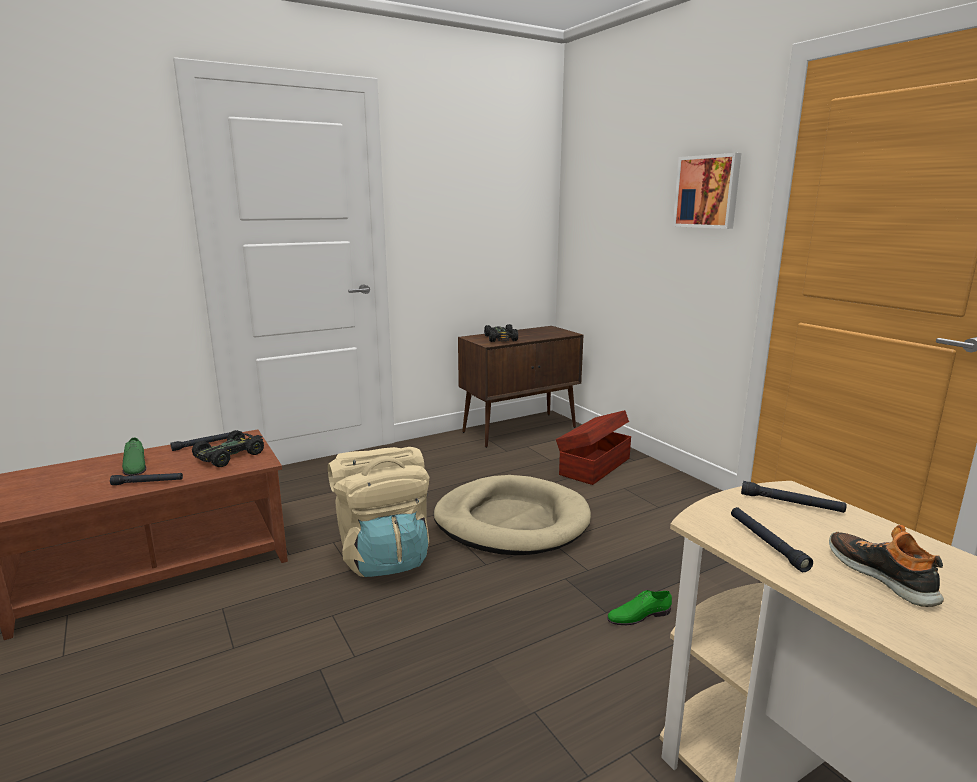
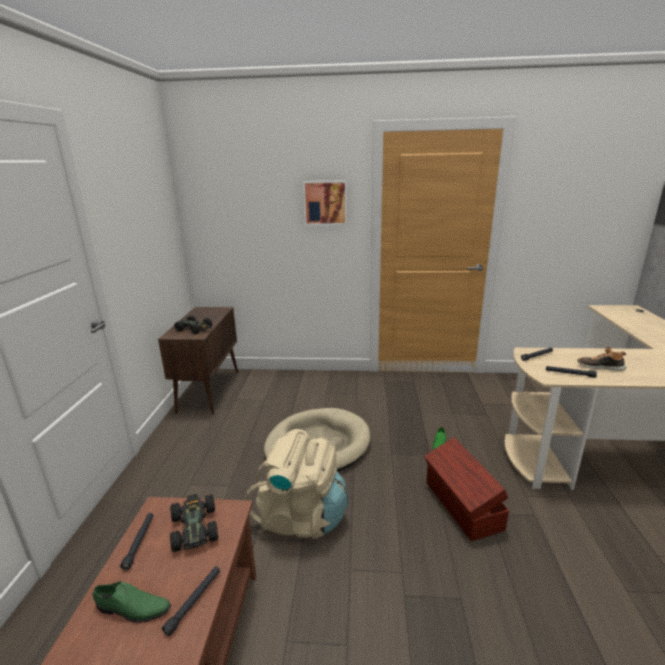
camera: 55 degrees left, 5 degrees up
(593, 466) = (292, 390): brown storage box -> brown storage box (462, 506)

